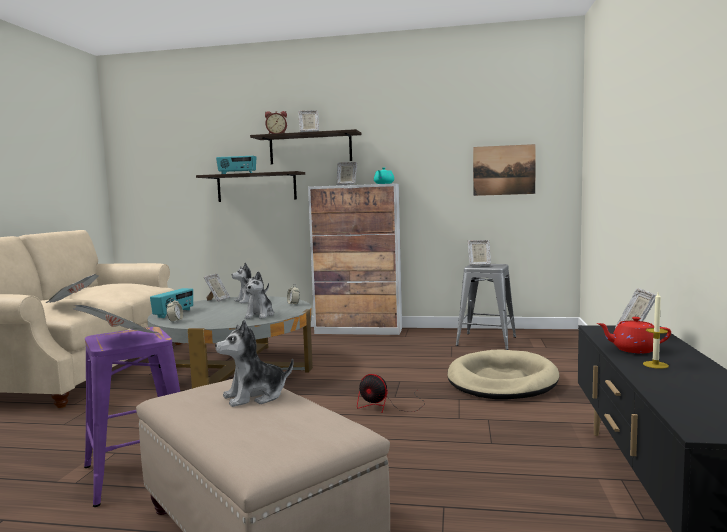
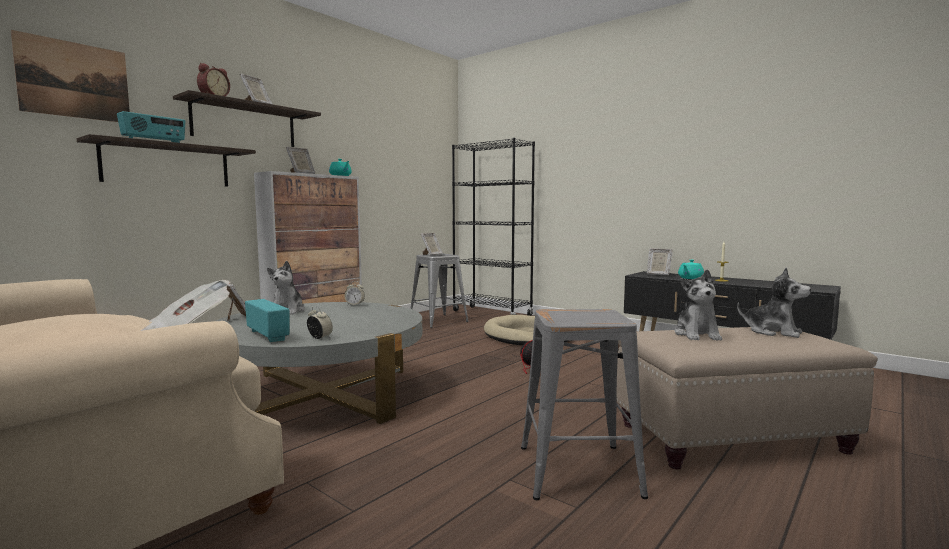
camera: 60 degrees left, 0 degrees up
(119, 340) = (593, 318): newspaper -> none
(137, 472) = (578, 471): purple stool -> grey stool
(260, 315) = (380, 315): plush toy -> plush toy (773, 332)
(504, 170) = (416, 174): picture -> picture (74, 80)
(566, 348) = (492, 313): none -> black bookcase
(633, 349) = (690, 278): red teapot -> turquoise teapot

